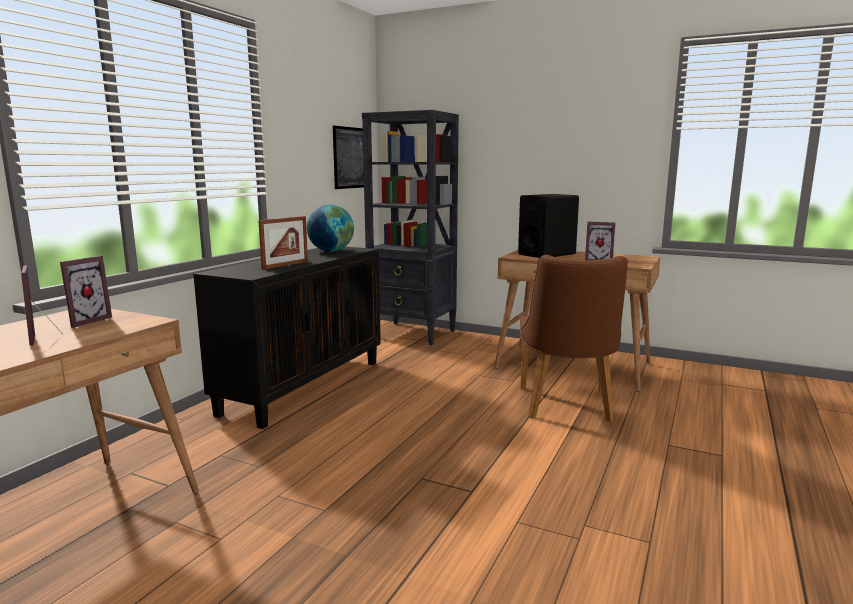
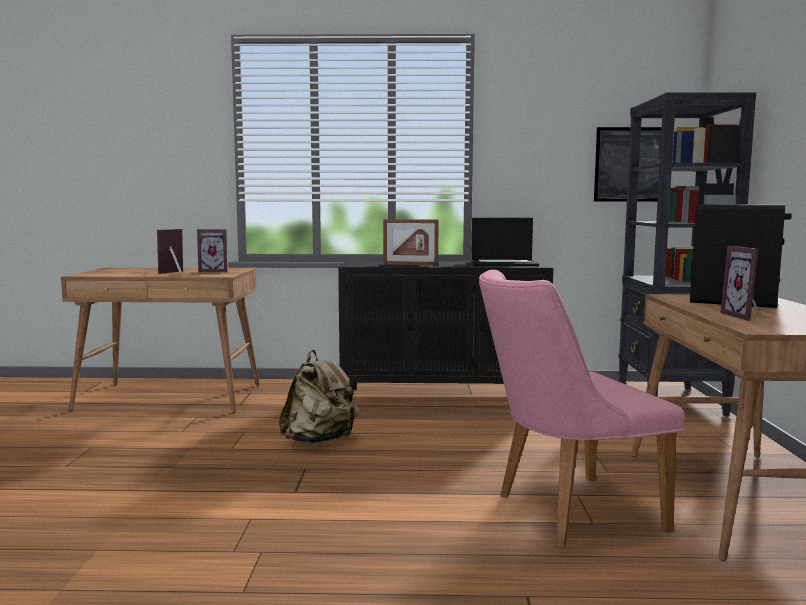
camera: 65 degrees right, 5 degrees down
(331, 251) = (504, 264): globe -> laptop
(355, 459) = (320, 440): none -> beige backpack
(566, 407) = (564, 512): brown chair -> pink chair

